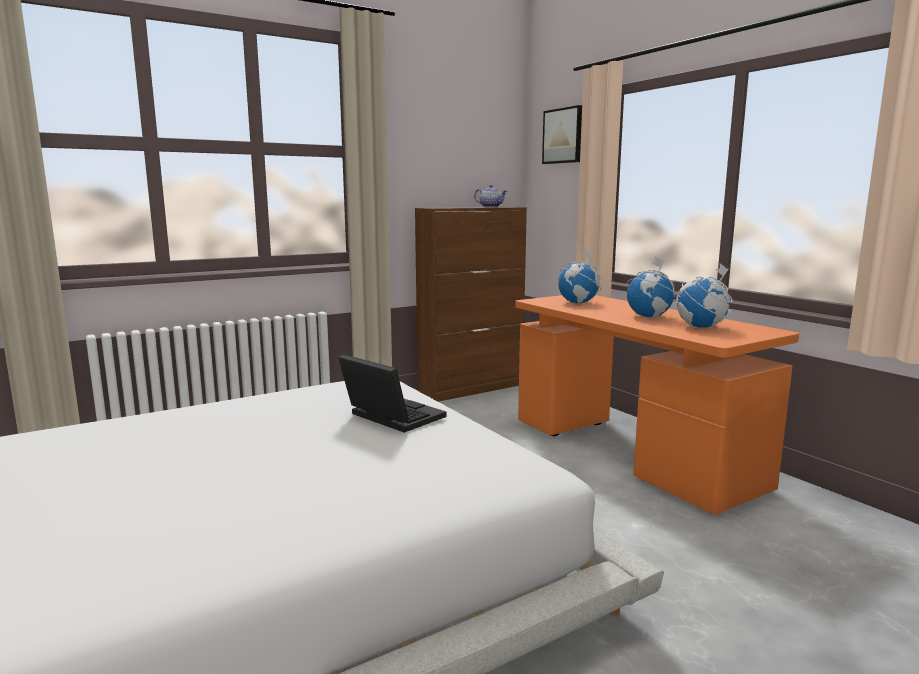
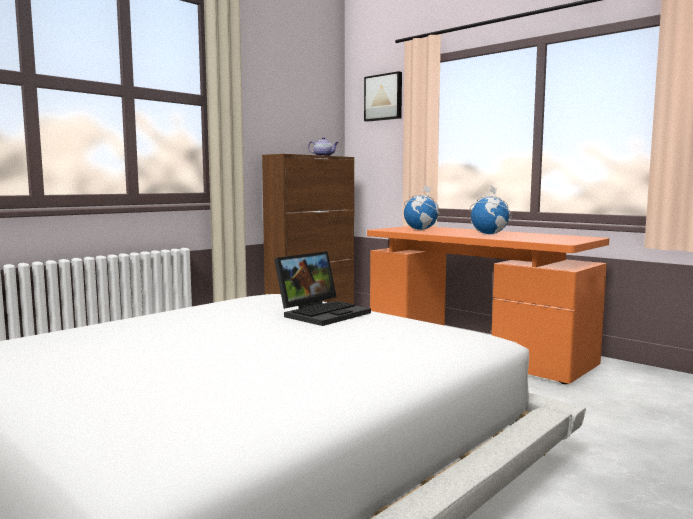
camera: 15 degrees left, 5 degrees down
(390, 417) = (323, 313): laptop -> laptop turned 105 degrees clockwise
(701, 327) = (538, 237): globe -> none

